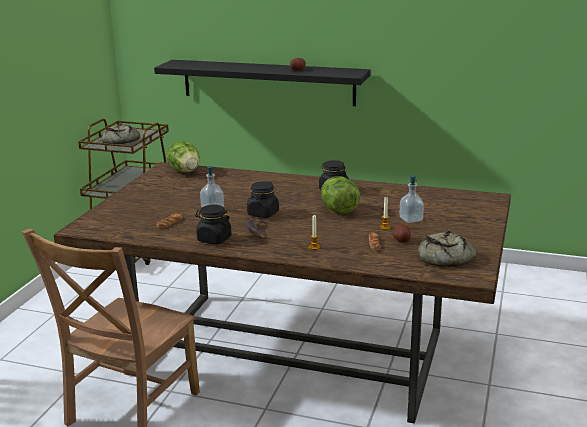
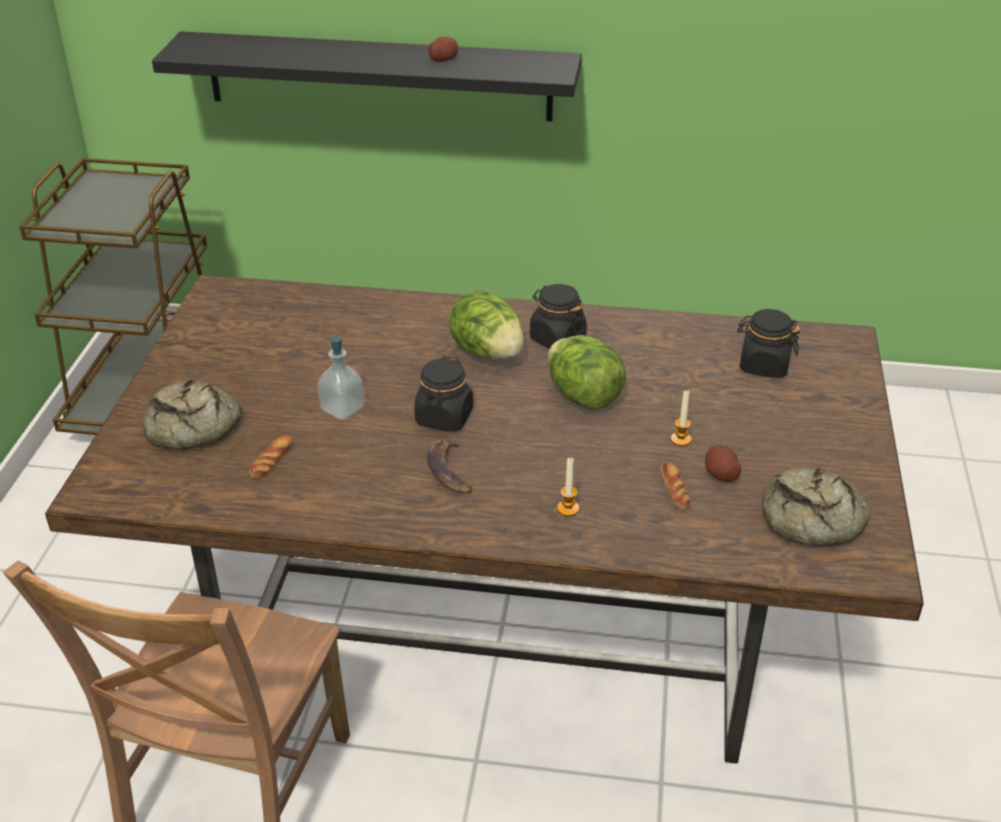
camera: 10 degrees left, 15 degrees up
(120, 141) = (100, 212): bread -> bread (191, 427)
(185, 172) = (258, 302): lettuce -> lettuce (487, 352)
(214, 239) = (371, 501): black jar -> black jar (763, 365)
(411, 219) = (721, 413): soap dispenser -> none

